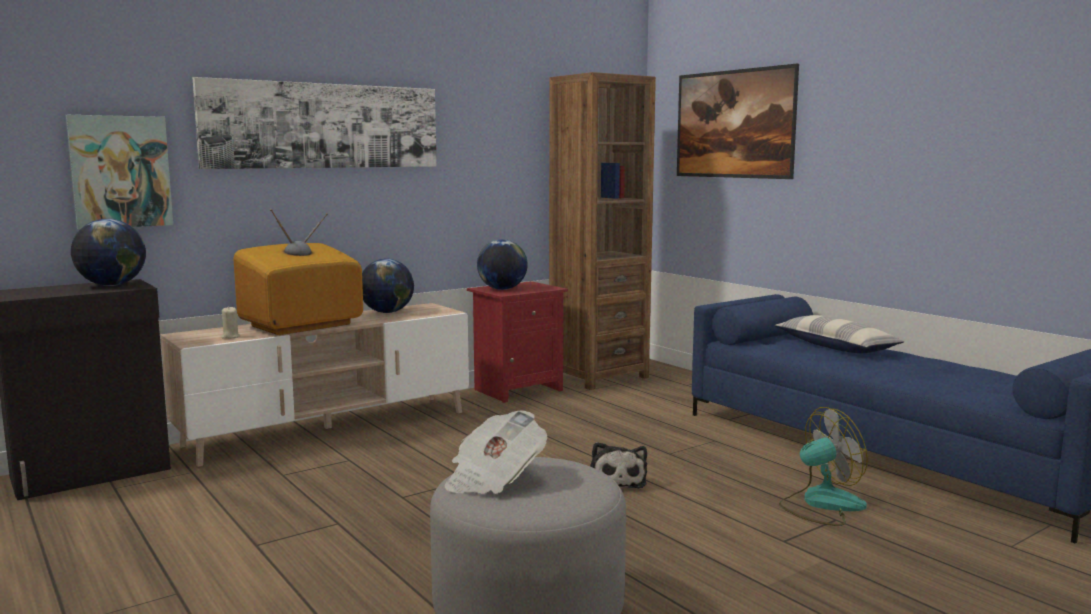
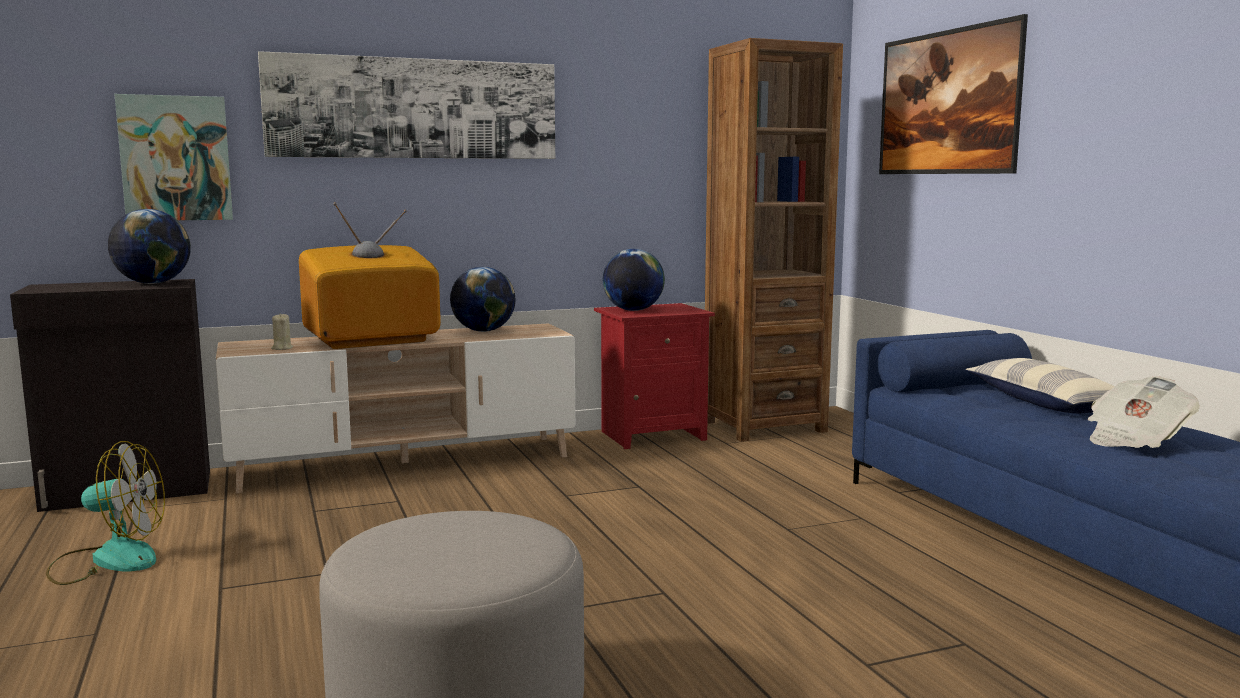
camera: 15 degrees right, 0 degrees up
(493, 479) = (414, 536): newspaper -> newspaper (1134, 439)
(616, 481) = (693, 557): plush toy -> none
(821, 504) = (956, 619): fan -> fan (108, 560)

